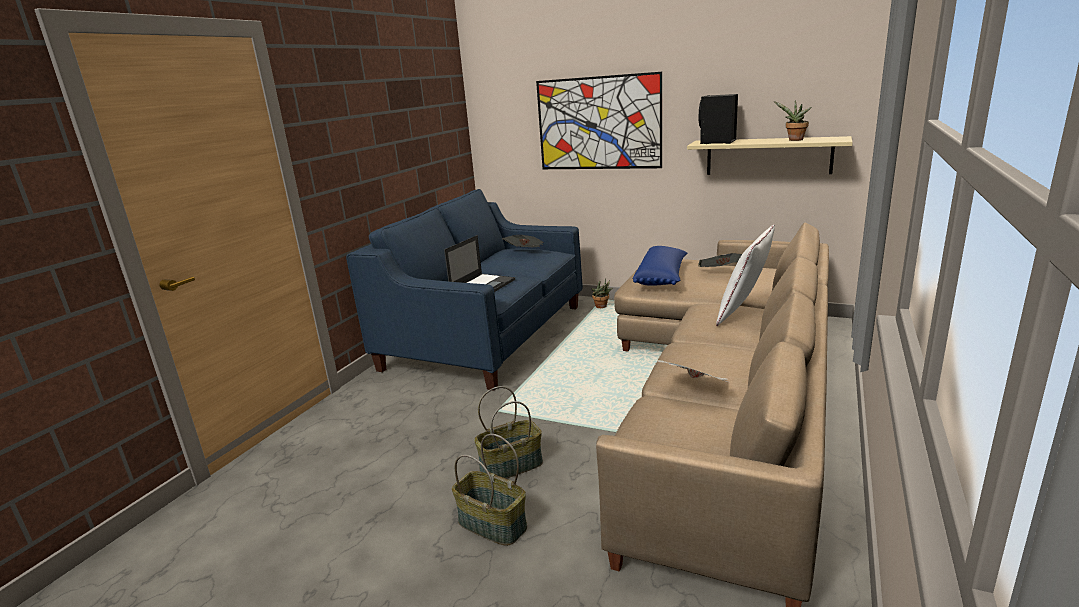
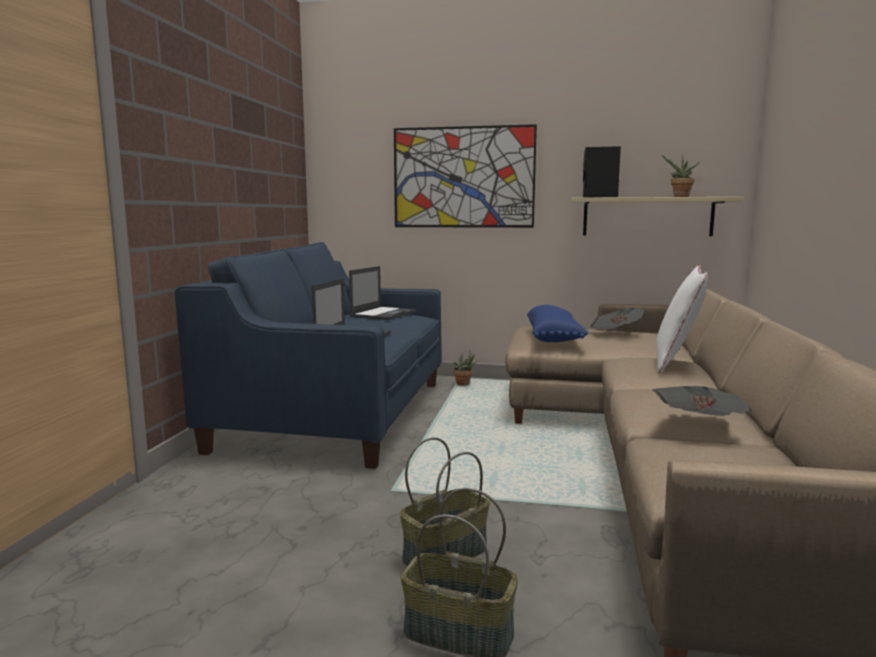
camera: 15 degrees left, 10 degrees down
(525, 252) = (383, 314): newspaper -> laptop

